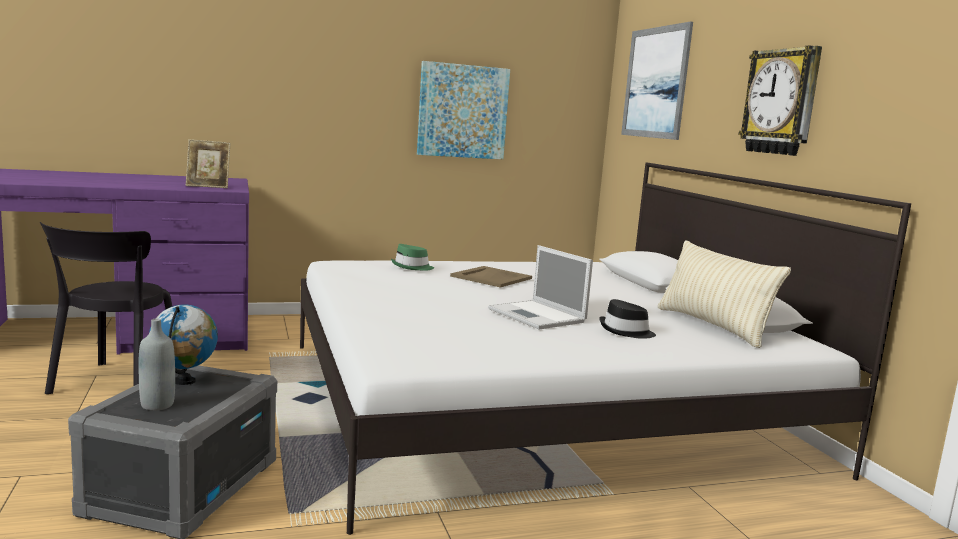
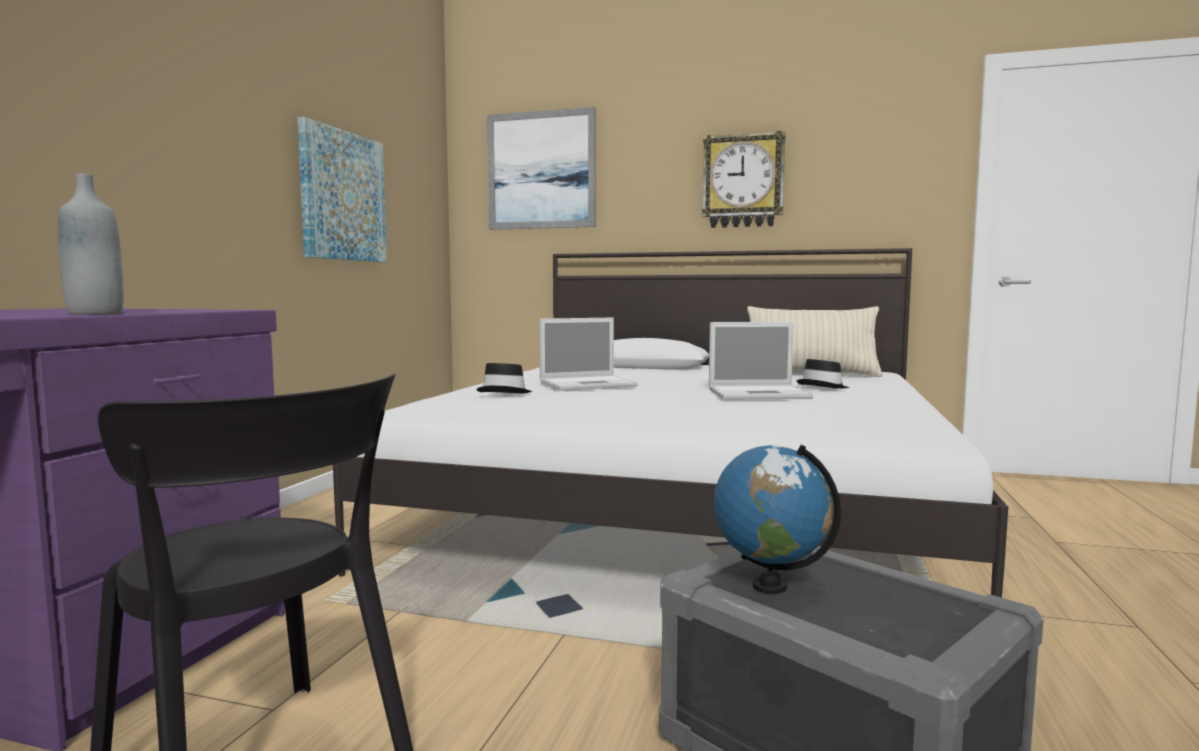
camera: 55 degrees left, 5 degrees down
(157, 405) = (886, 615): grey bottle -> grey bottle (95, 313)
(208, 186) = (156, 310): picture frame -> none
(412, 267) = (506, 393): green hat -> black hat
(492, 277) = (589, 384): beige tray -> laptop

